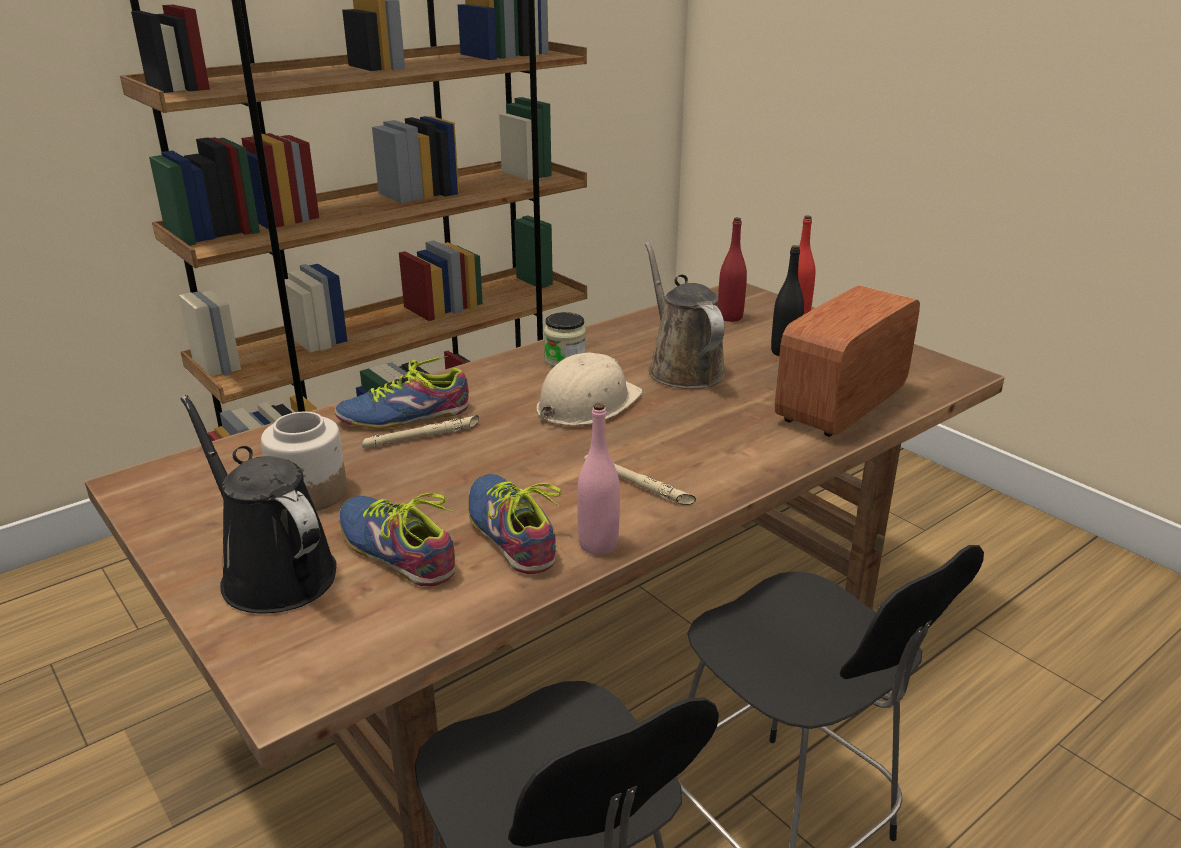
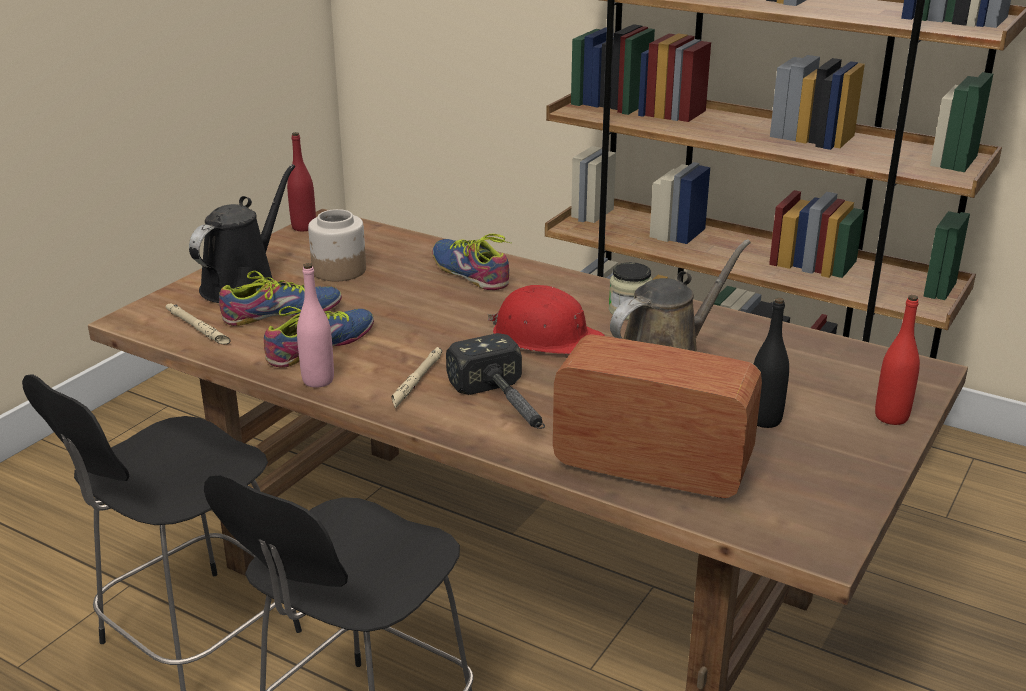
camera: 70 degrees right, 0 degrees up
(396, 550) = (281, 313): shoe -> shoe turned 45 degrees clockwise
(422, 437) = (440, 286): beige flashlight -> beige flashlight (197, 328)
(587, 404) = (546, 336): beige hard hat -> red hard hat
(716, 447) = (507, 407): none -> hammer
(730, 317) = (832, 376): red bottle -> red bottle (304, 227)

